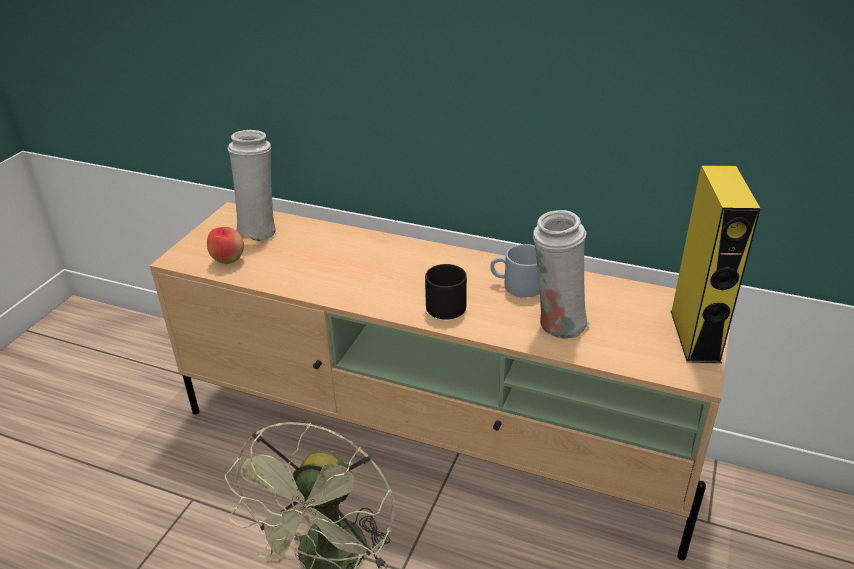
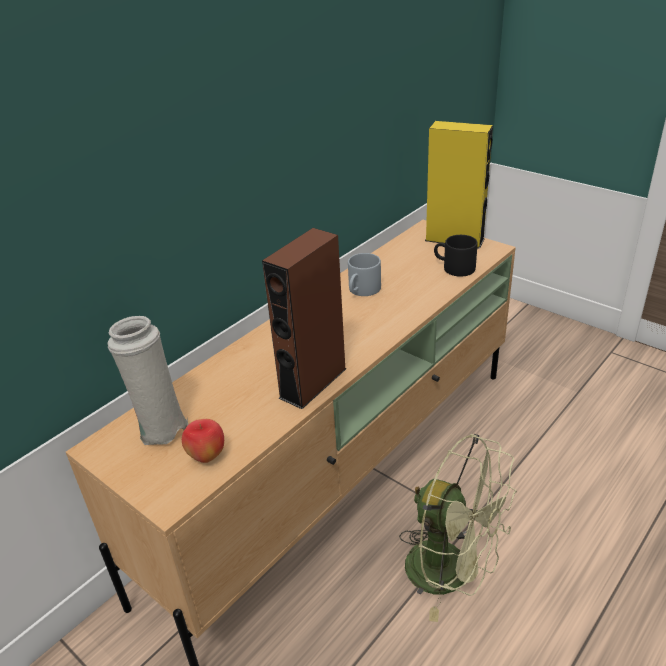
camera: 70 degrees left, 0 degrees up
(337, 290) = (313, 383): none -> brown speaker
(446, 303) = (367, 326): black mug -> black mug (453, 268)
(557, 324) = (420, 284): white vase -> none

